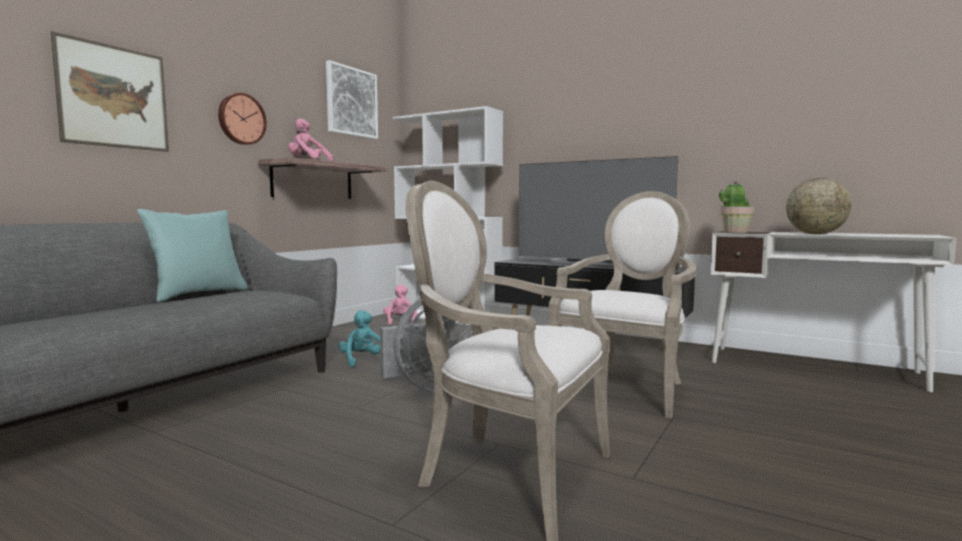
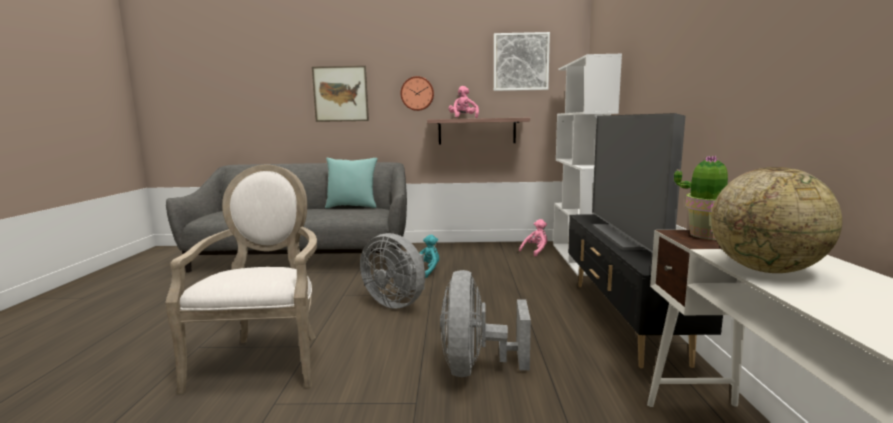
camera: 60 degrees right, 5 degrees up
(626, 388) = (476, 367): armchair -> grey fan

